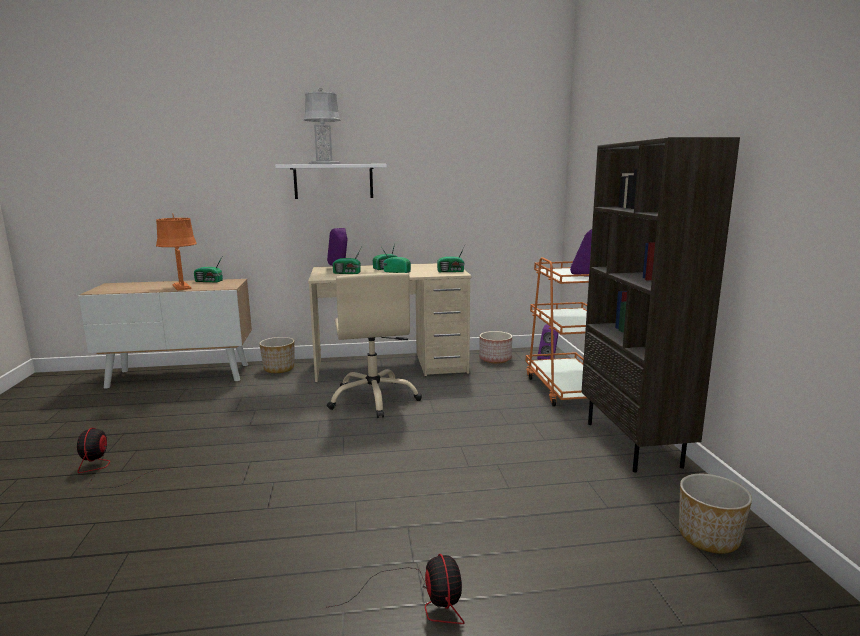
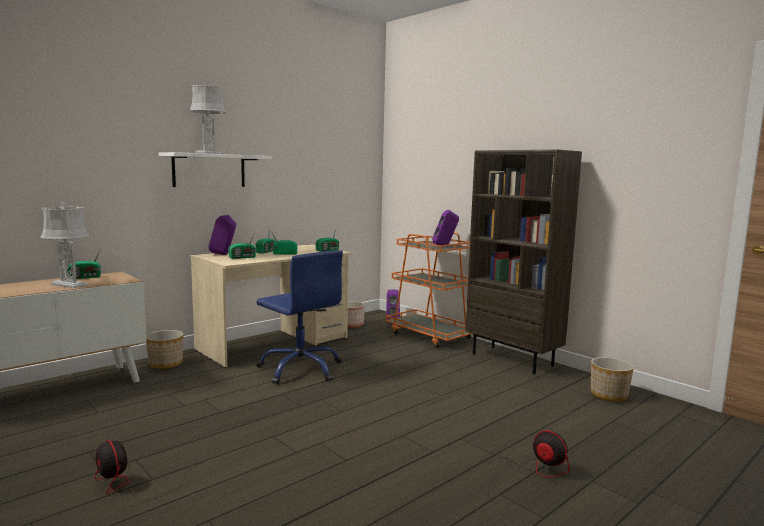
camera: 35 degrees left, 5 degrees down
(181, 287) = (68, 285): orange table lamp -> grey table lamp
(374, 398) = (301, 369): beige office chair -> blue office chair

